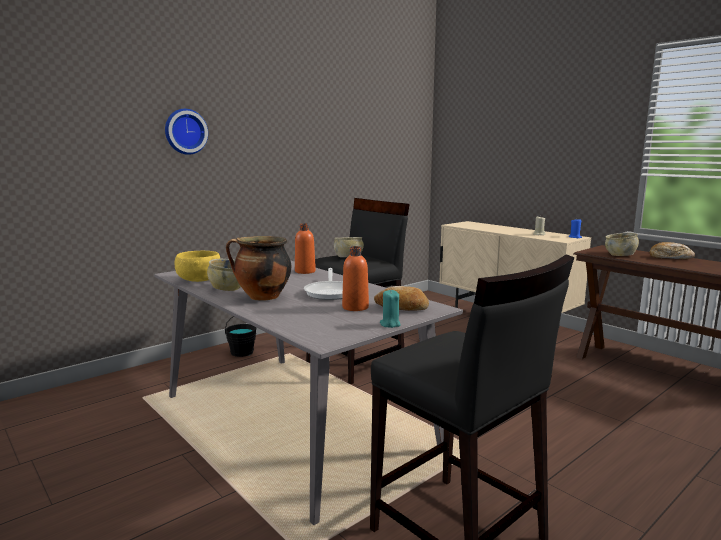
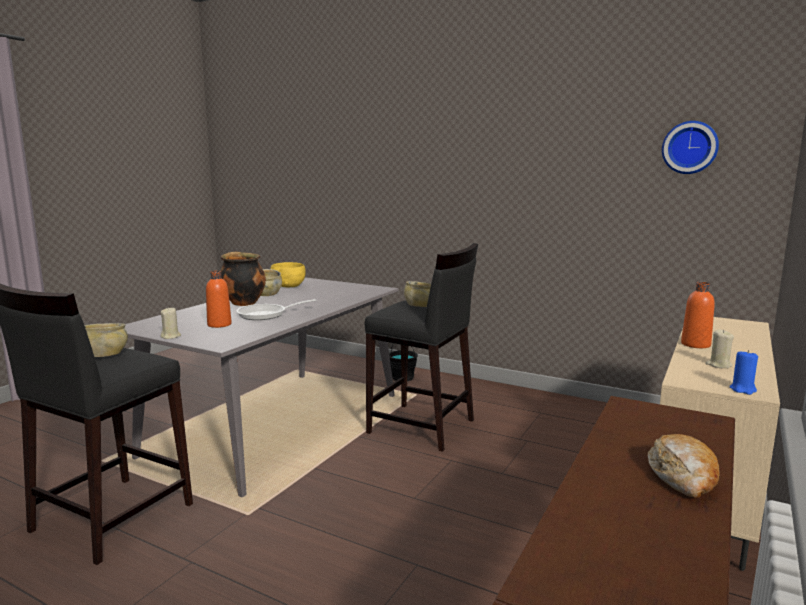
camera: 70 degrees right, 0 degrees up
(185, 131) = (396, 163): wall clock -> wall clock (690, 147)
(305, 271) = (338, 301): orange bottle -> orange bottle (695, 344)
(390, 324) = (171, 336): turquoise candle -> beige candle
(401, 307) = (221, 335): bread -> none
(620, 255) = (633, 428): beige bowl -> beige bowl (105, 355)

